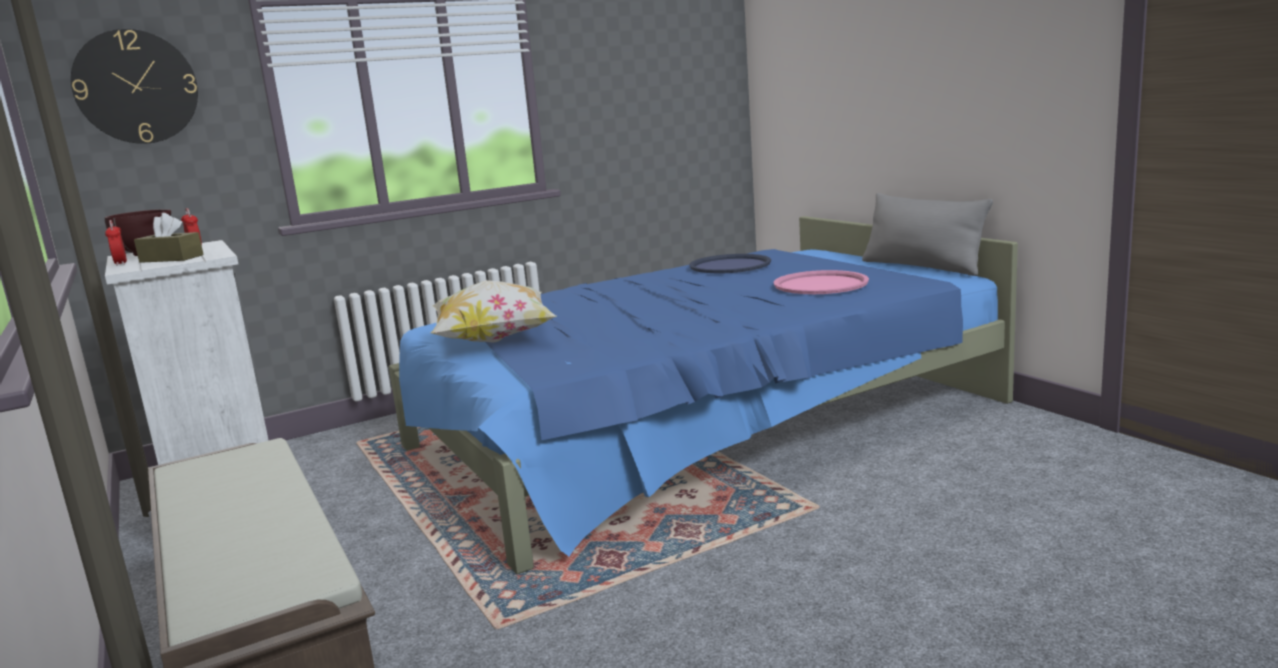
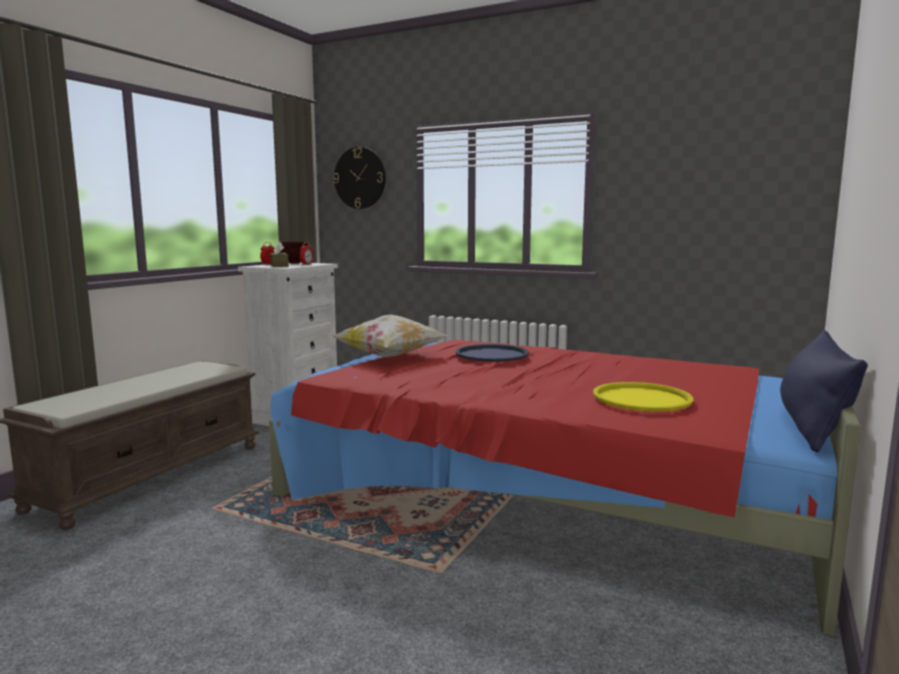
camera: 55 degrees right, 5 degrees down
(700, 426) = (544, 488): blue bed -> red bed
(730, 265) = (662, 366): blue tray -> blue tray (491, 354)
(821, 284) = (642, 398): pink tray -> yellow tray
(922, 266) = (812, 426): grey pillow -> blue pillow

